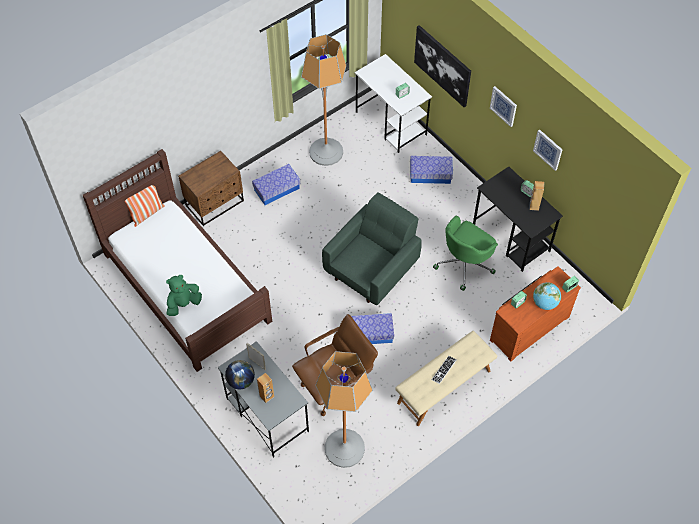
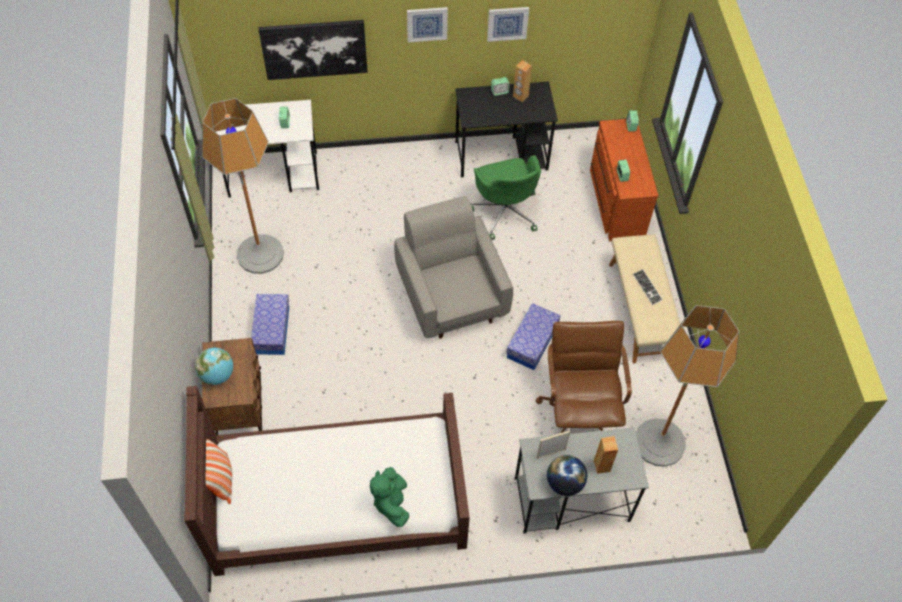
camera: 60 degrees left, 0 degrees up
(372, 269) = (451, 295): green armchair -> grey armchair
(430, 174) = (370, 177): storage box -> none
(545, 303) = (636, 155): globe -> globe (217, 375)

